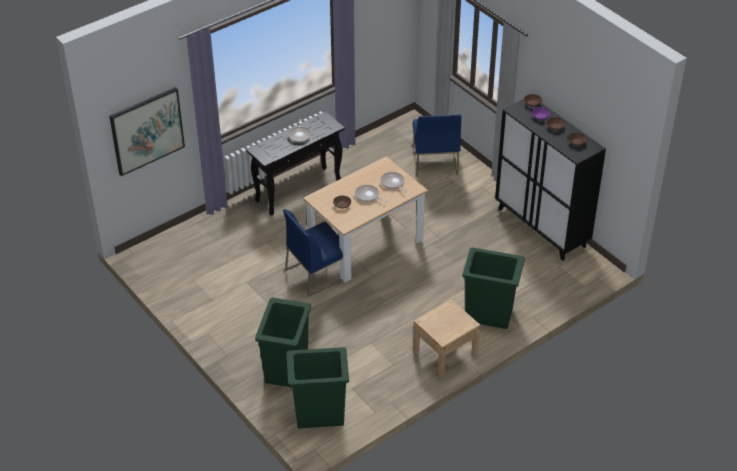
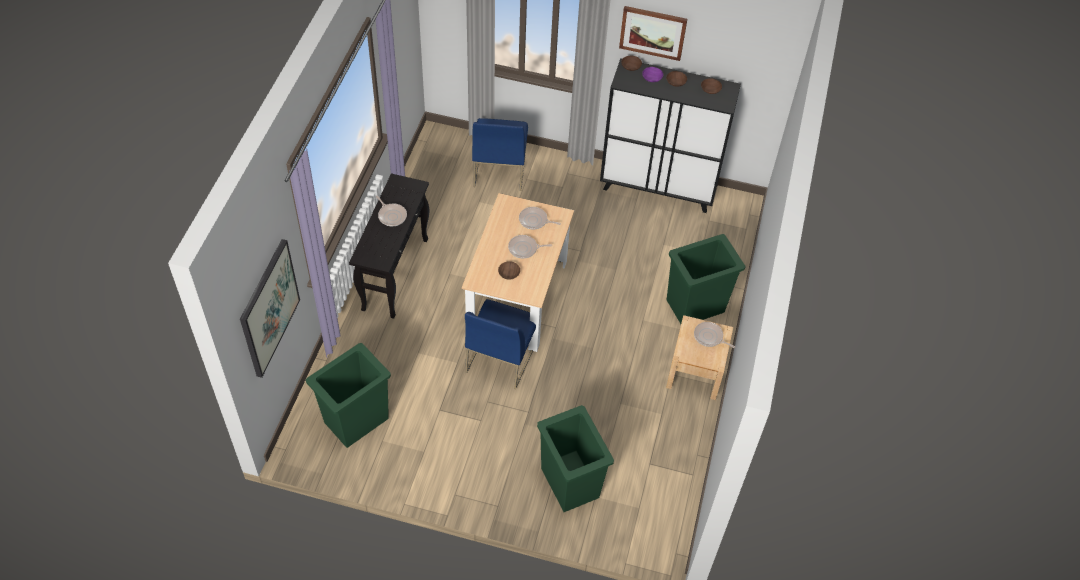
camera: 40 degrees left, 10 degrees up
(319, 413) = (644, 511): green trash can -> green trash can (355, 420)
(434, 161) = (499, 169): blue chair -> blue chair turned 45 degrees clockwise
(455, 321) = (709, 337): none -> frying pan
(552, 79) = (653, 32): none -> picture

